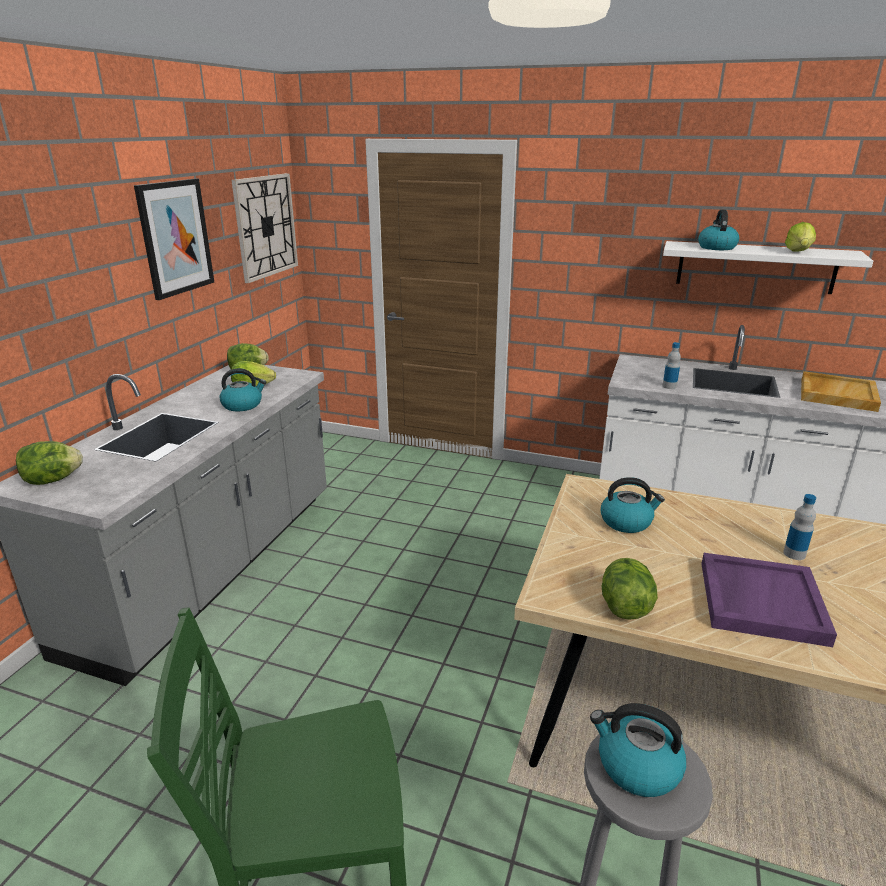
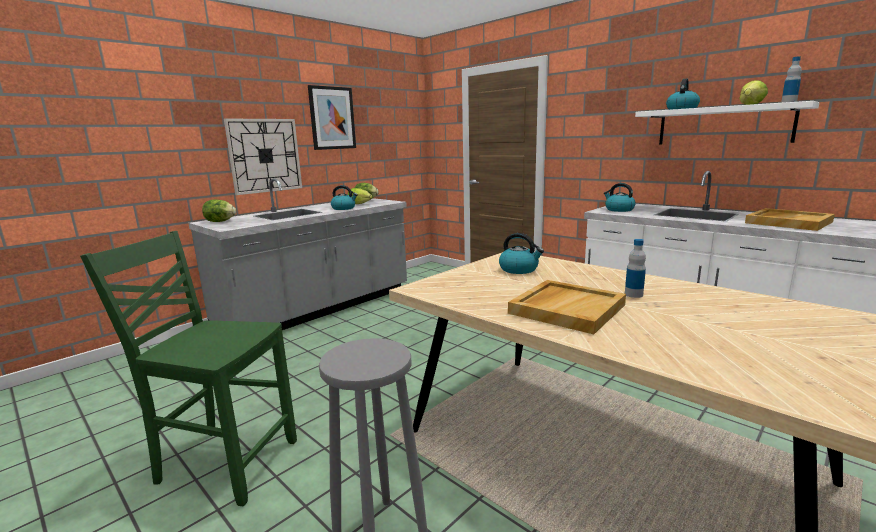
camera: 25 degrees right, 10 degrees down
(265, 226) = (400, 123): wall clock -> wall clock (265, 155)
(624, 606) = (459, 298): lettuce -> none
(637, 766) = (362, 353): kettle -> kettle (619, 210)
(669, 386) = (633, 213): bottle -> bottle (789, 102)
(760, 601) = (566, 308): purple tray -> beige tray

